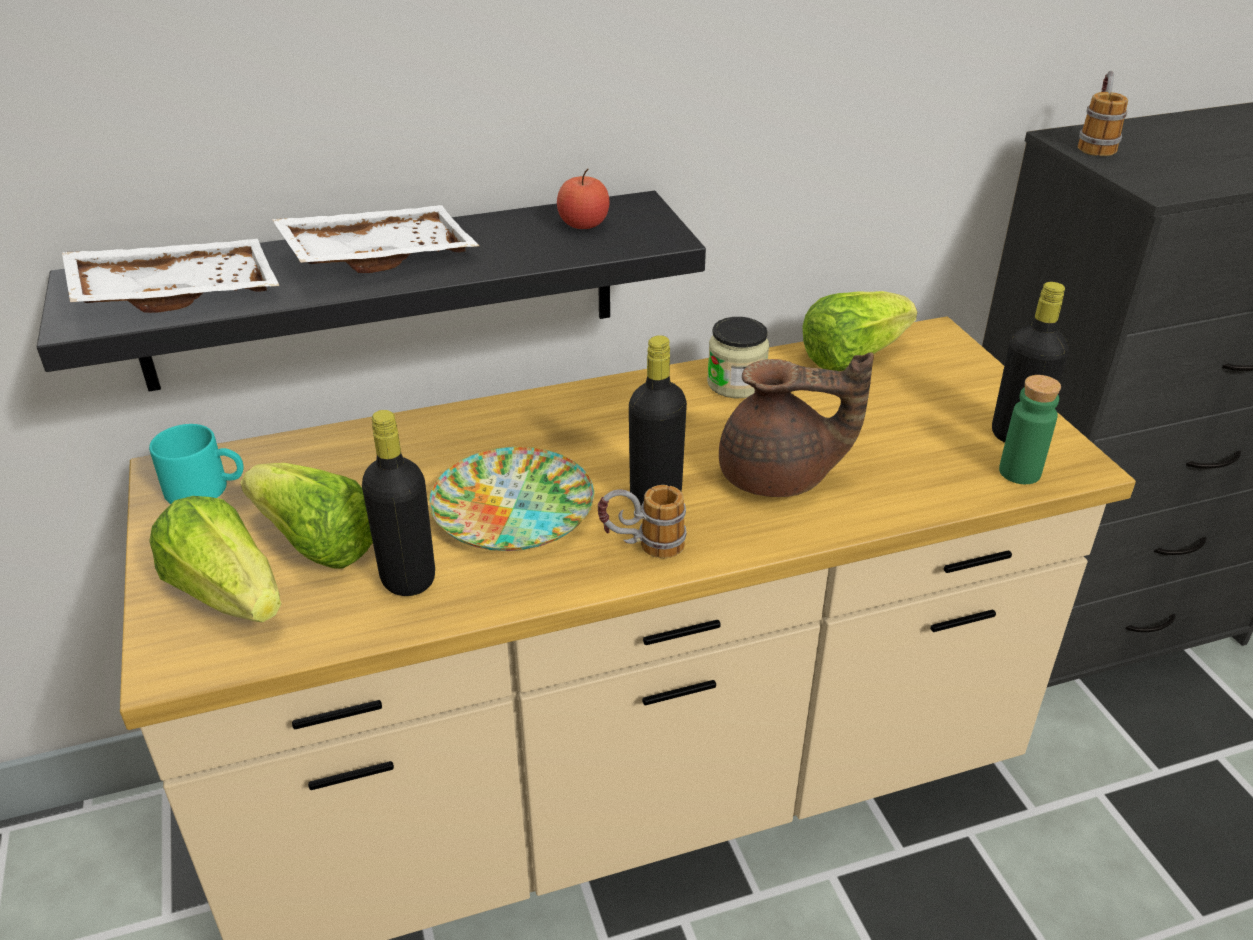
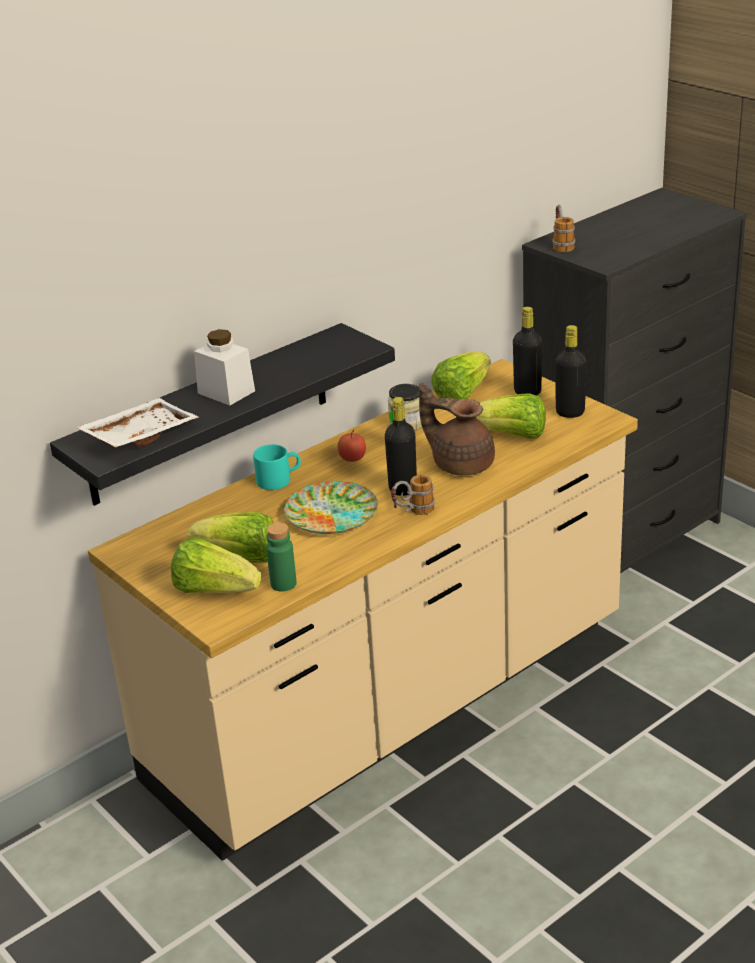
camera: 20 degrees left, 5 degrees down
(207, 488) = (151, 550): turquoise mug -> turquoise mug (279, 479)
(378, 256) = (226, 392): white tray -> white jar
(408, 579) = (304, 558): black bottle -> black bottle (527, 392)
(583, 224) = (320, 350): apple -> apple (352, 458)
(779, 478) = (460, 463): brown teapot -> brown teapot turned 135 degrees counterclockwise
(892, 450) = (511, 436): none -> lettuce
(1019, 472) = (580, 429): green bottle -> green bottle (283, 584)

